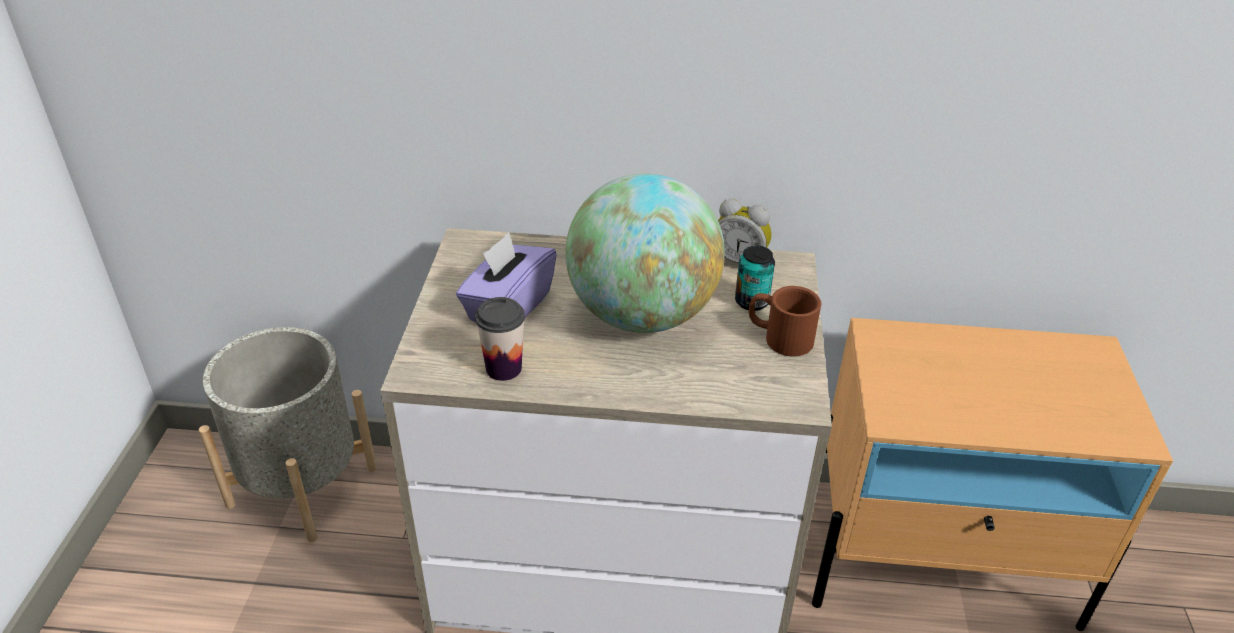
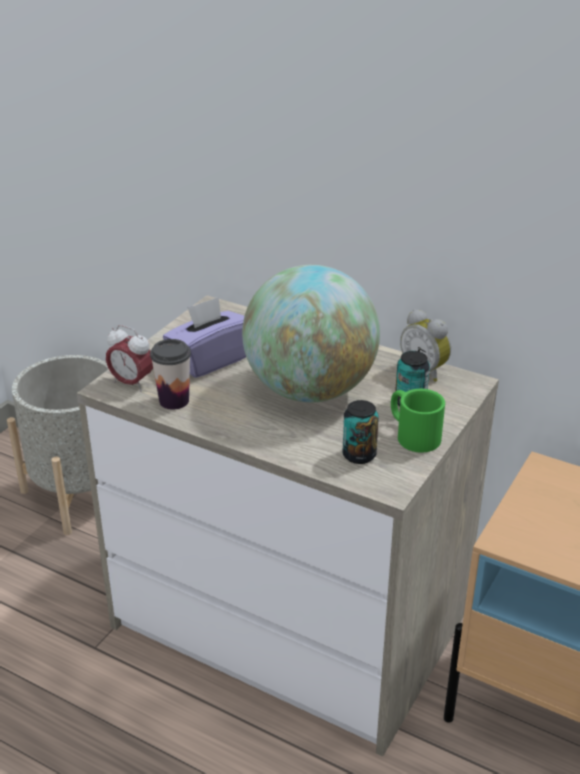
camera: 25 degrees right, 5 degrees down
(438, 360) = (131, 383): none -> alarm clock
(745, 376) = (359, 455): none -> can
(779, 337) = (412, 434): brown mug -> green mug

